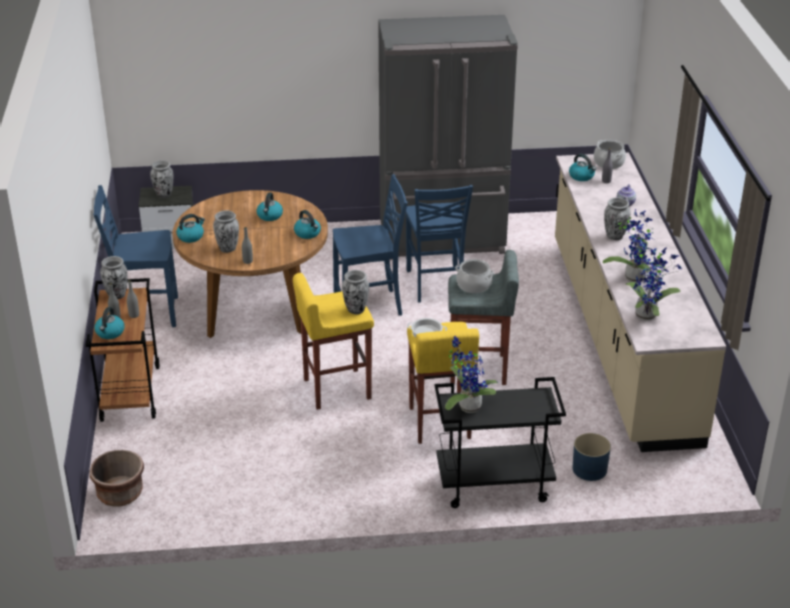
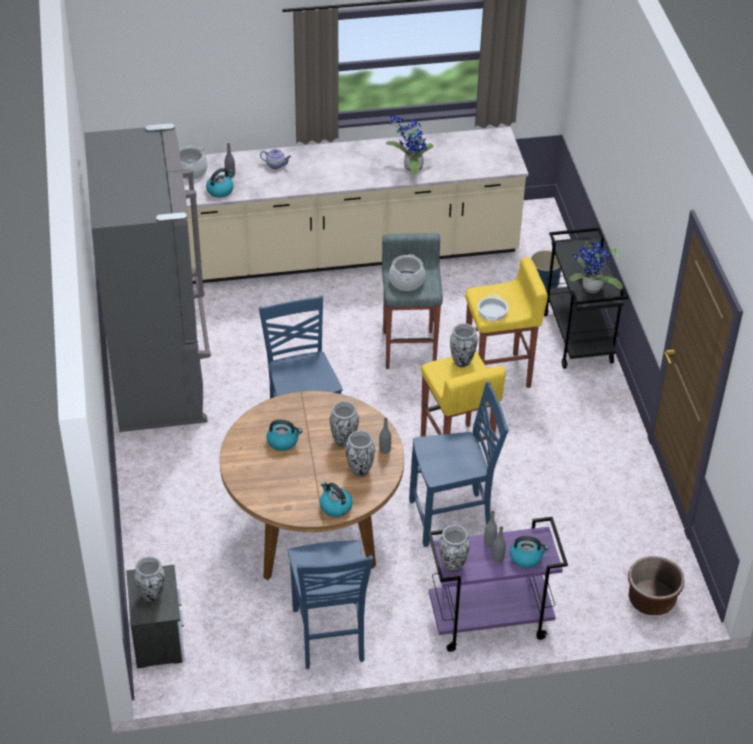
camera: 95 degrees left, 10 degrees up
(130, 393) = (488, 622): brown cart -> purple cart
(308, 233) = (321, 405): kettle -> none
(435, 285) = (259, 382): blue chair -> blue chair (452, 518)
(614, 236) = (340, 175): vase -> vase (344, 440)
(647, 314) = (471, 163): potted plant -> none

